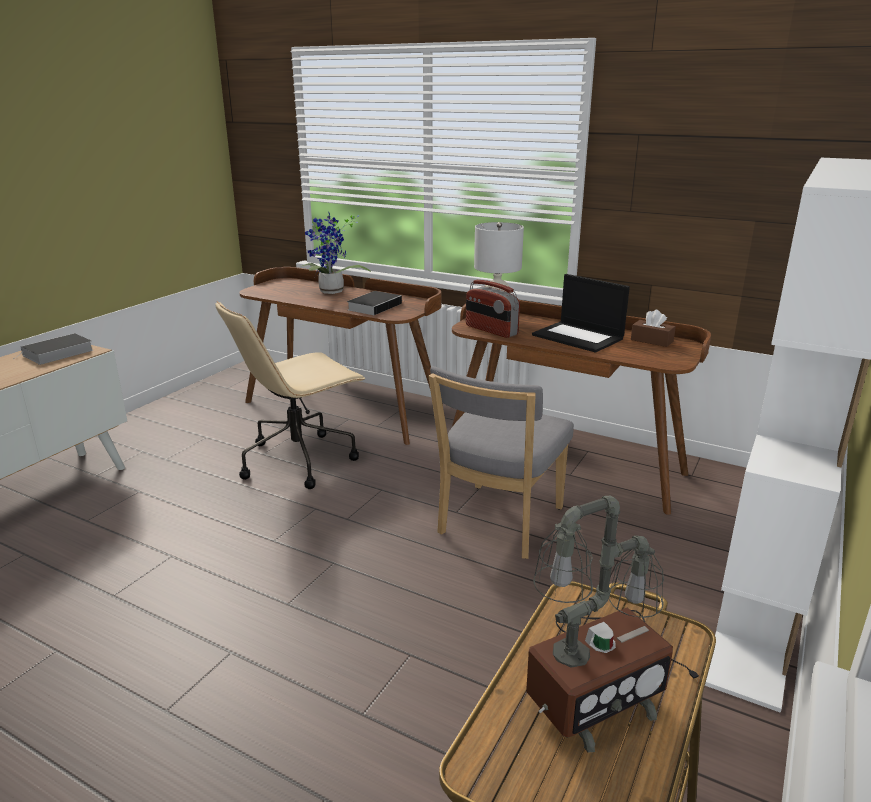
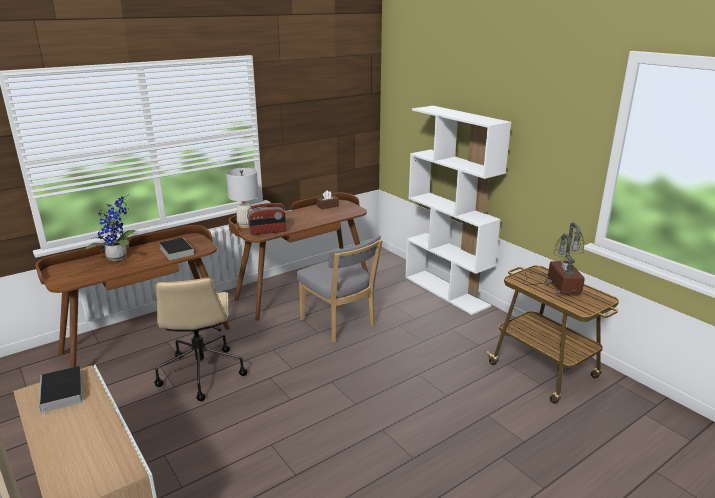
camera: 65 degrees left, 0 degrees up
(579, 337) = (304, 217): laptop -> none

